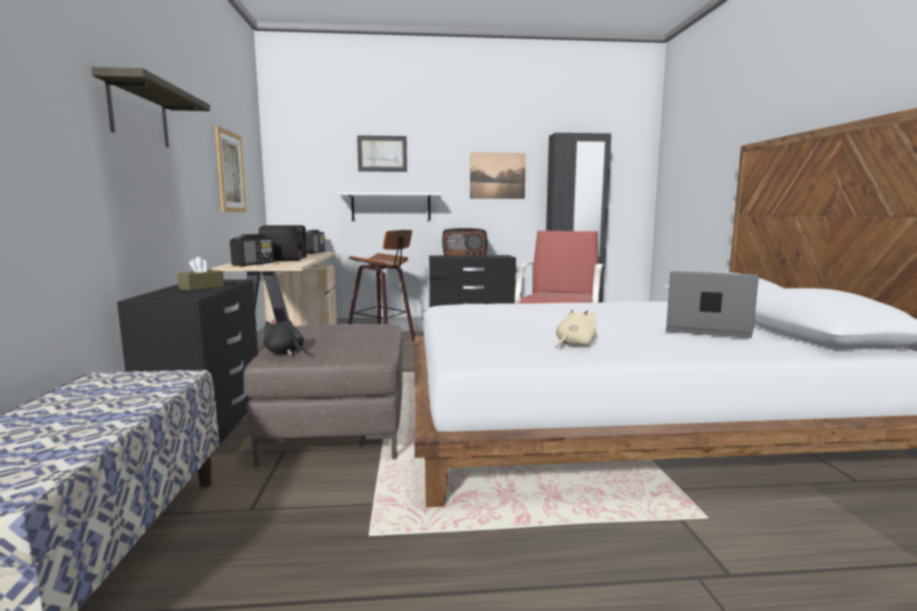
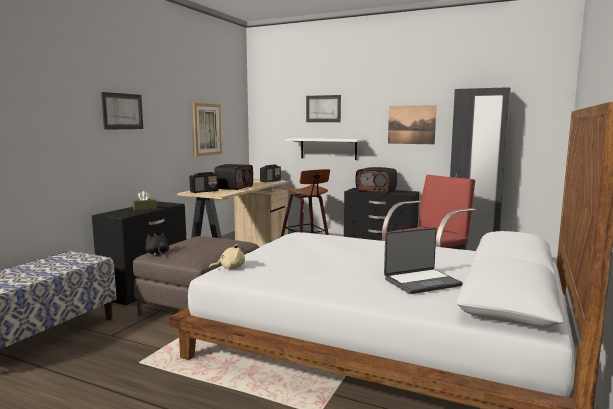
camera: 30 degrees right, 0 degrees up
(139, 114) = (122, 111): shelf -> picture
(573, 345) = (294, 276): beige plush toy -> beige plush toy (230, 268)
(706, 329) = (421, 282): laptop -> laptop turned 105 degrees clockwise

